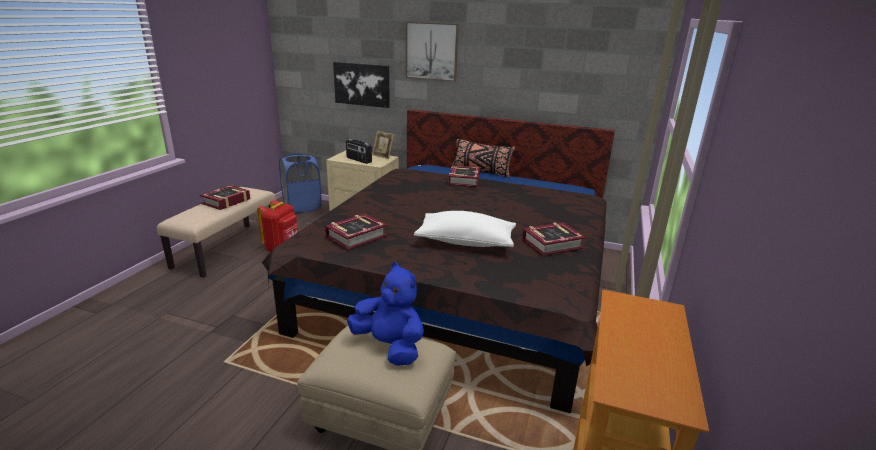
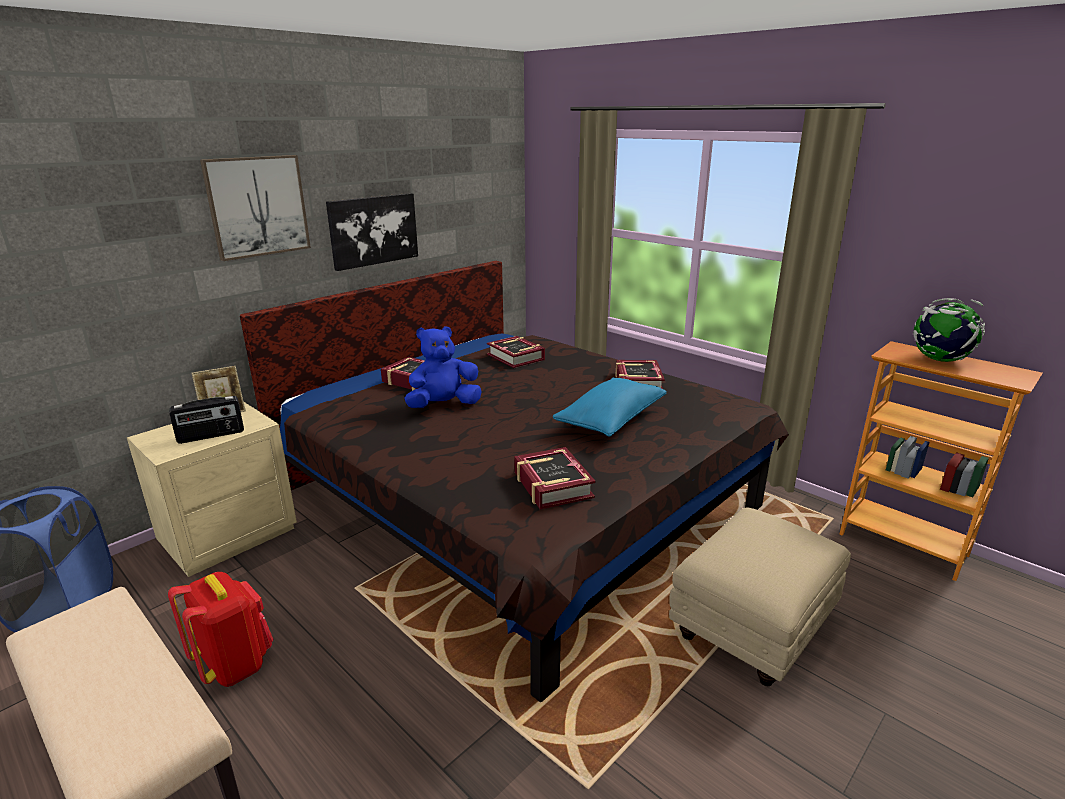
camera: 65 degrees left, 0 degrees up
(226, 201) = (107, 659): book -> book (516, 357)
(362, 84) = (122, 297): picture -> picture (373, 230)
(390, 346) = (756, 537): blue plush toy -> blue plush toy (443, 405)
(465, 242) = (611, 420): white pillow -> blue pillow
(481, 171) = (386, 365): black pillow -> none
(645, 334) = (939, 360): none -> globe

